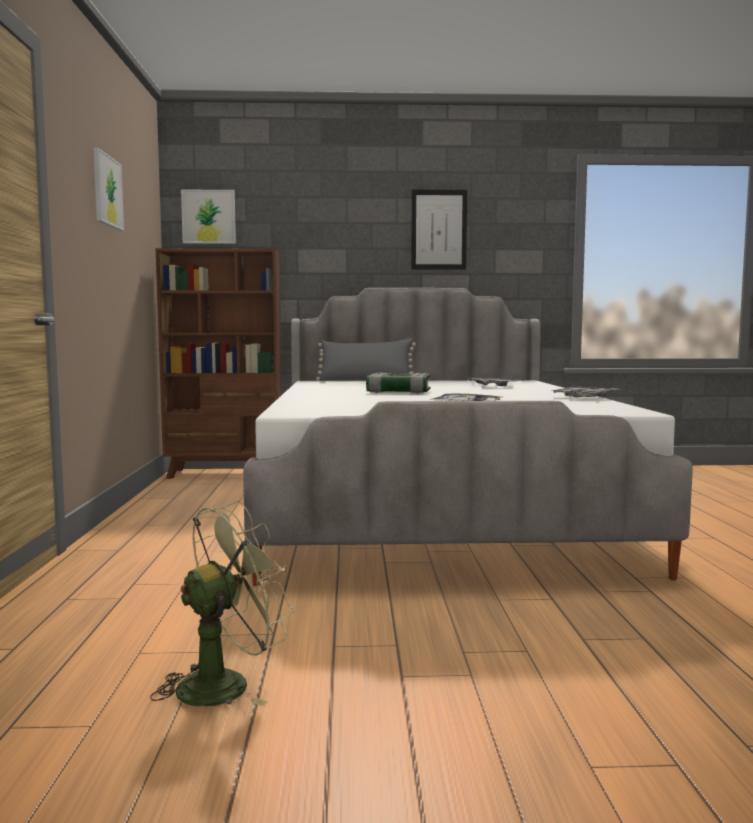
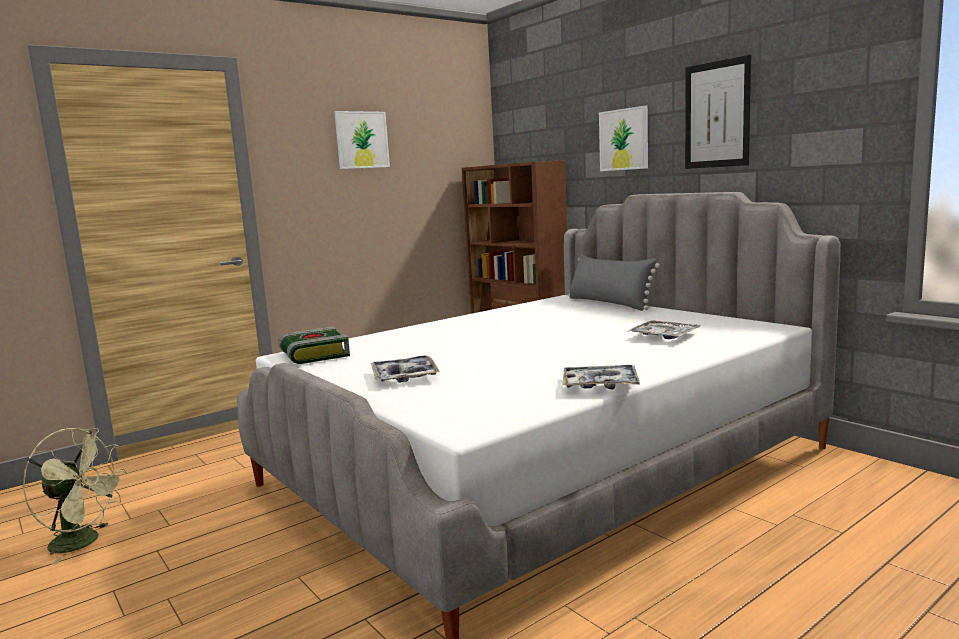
camera: 55 degrees right, 5 degrees up
(209, 217) = (520, 128): picture -> picture (624, 139)
(398, 392) = (515, 333): book -> book (313, 355)

